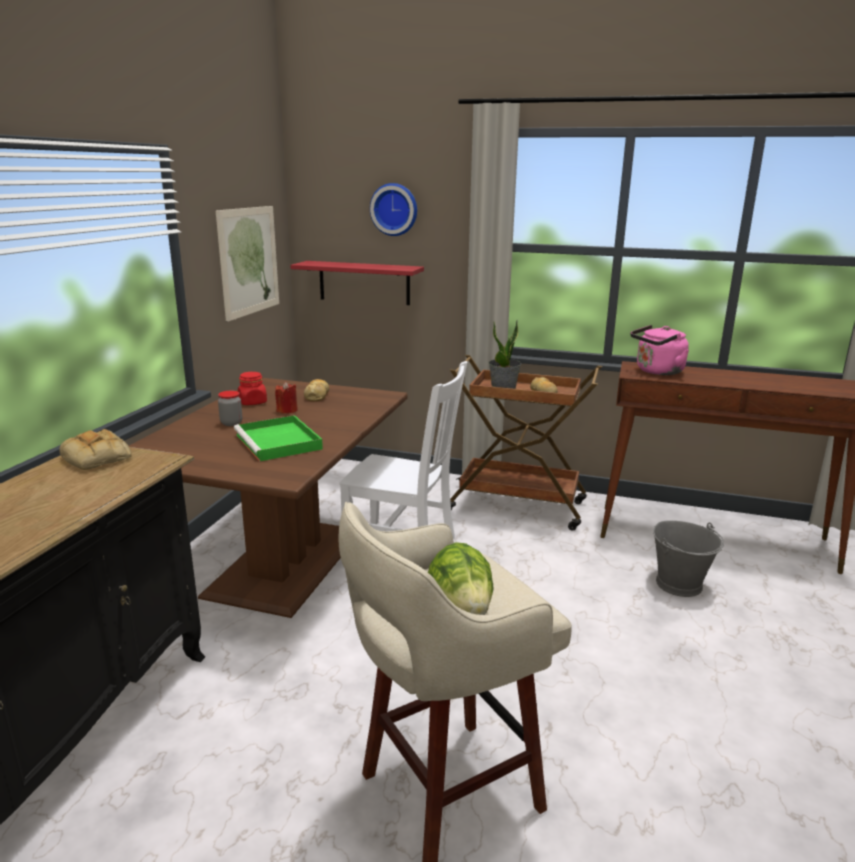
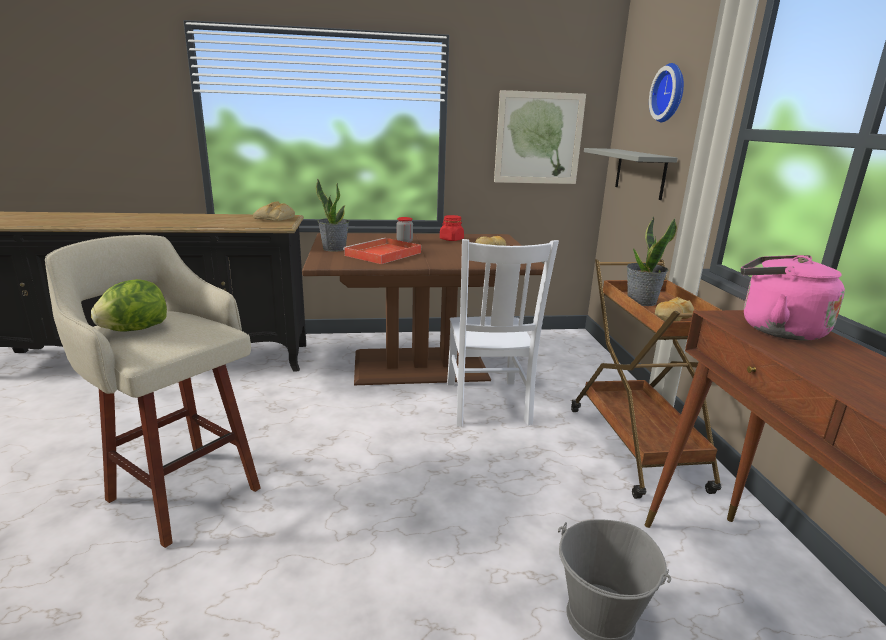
camera: 65 degrees right, 0 degrees up
(216, 462) = (334, 248): none -> potted plant
(279, 442) = (382, 254): green tray -> red tray
(287, 410) = (447, 247): red candle -> none
(364, 282) = (640, 173): red shelf -> grey shelf

